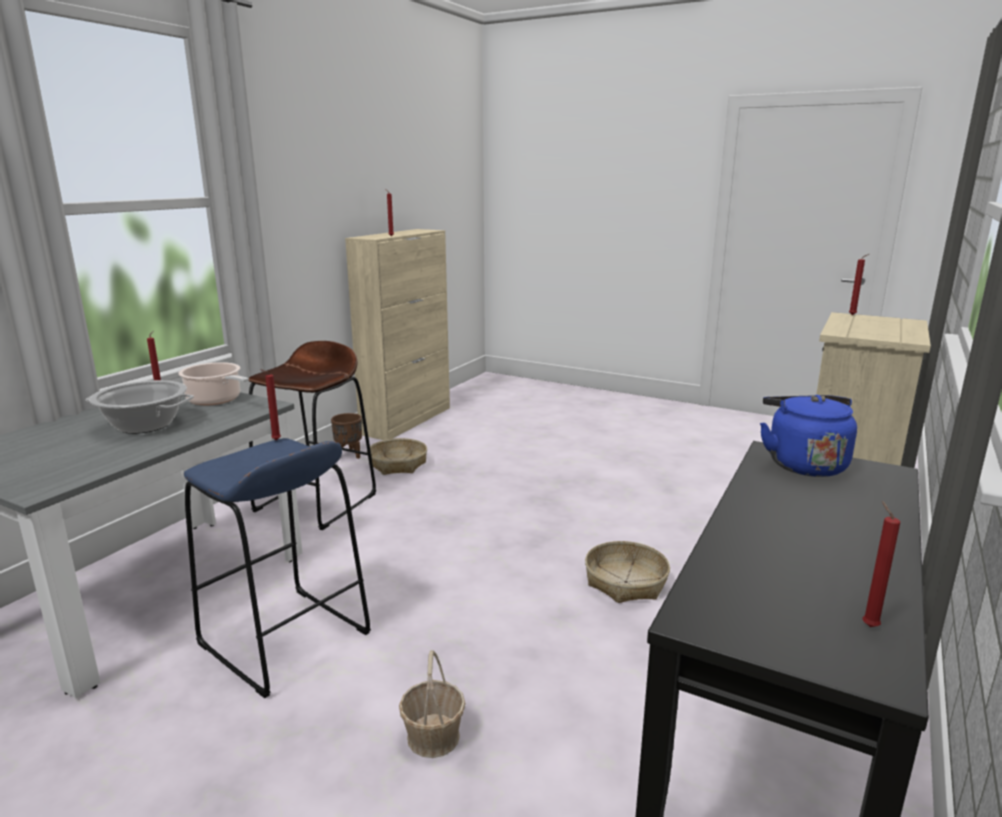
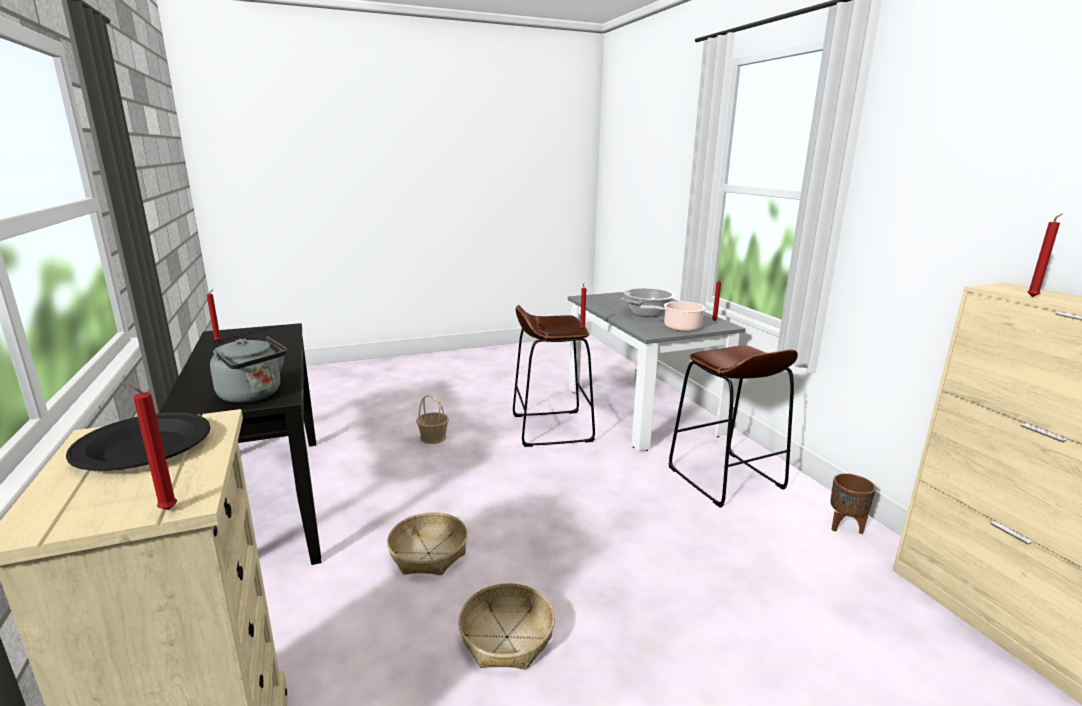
camera: 130 degrees right, 0 degrees up
(284, 639) = (551, 428): blue stool -> brown stool
(398, 464) = (796, 547): basket -> basket (507, 637)
(803, 464) = (253, 395): blue kettle -> grey kettle
(875, 331) = (144, 448): none -> black plate

